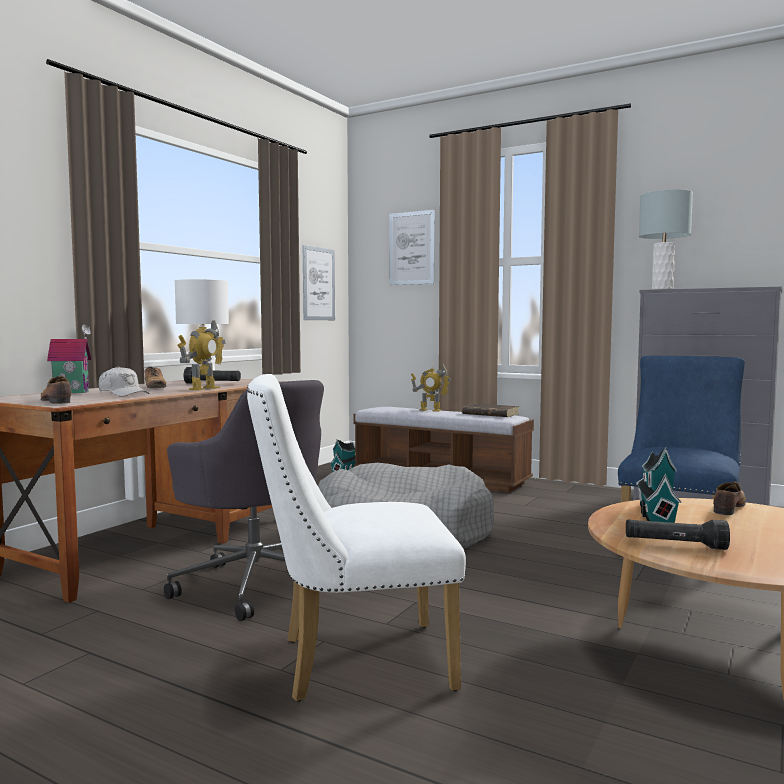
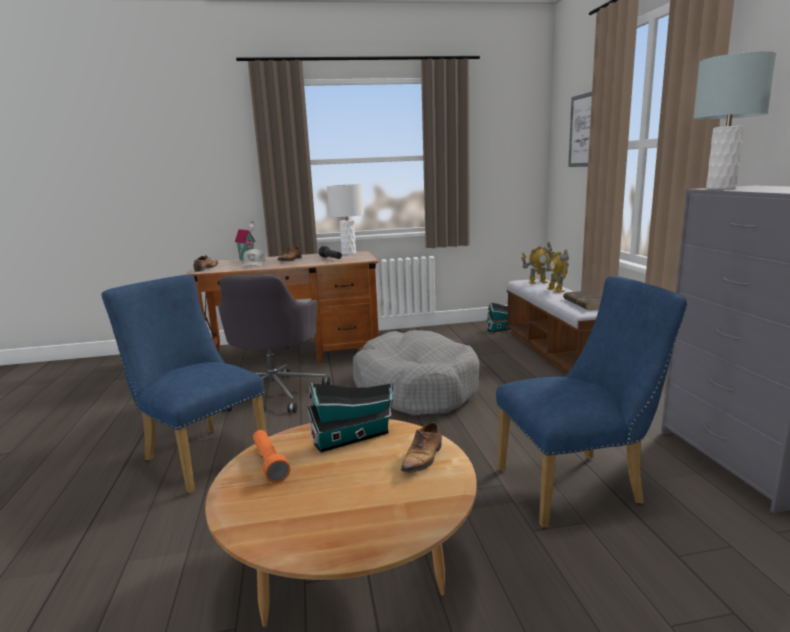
camera: 50 degrees right, 10 degrees up
(204, 388) = (302, 264): toy robot -> toy robot (538, 282)
(318, 284) = (505, 169): picture -> none
(352, 662) = (200, 454): white chair -> blue chair
(675, 545) = (269, 463): black flashlight -> orange flashlight
(729, 508) = (423, 458): shoe -> shoe turned 120 degrees clockwise

